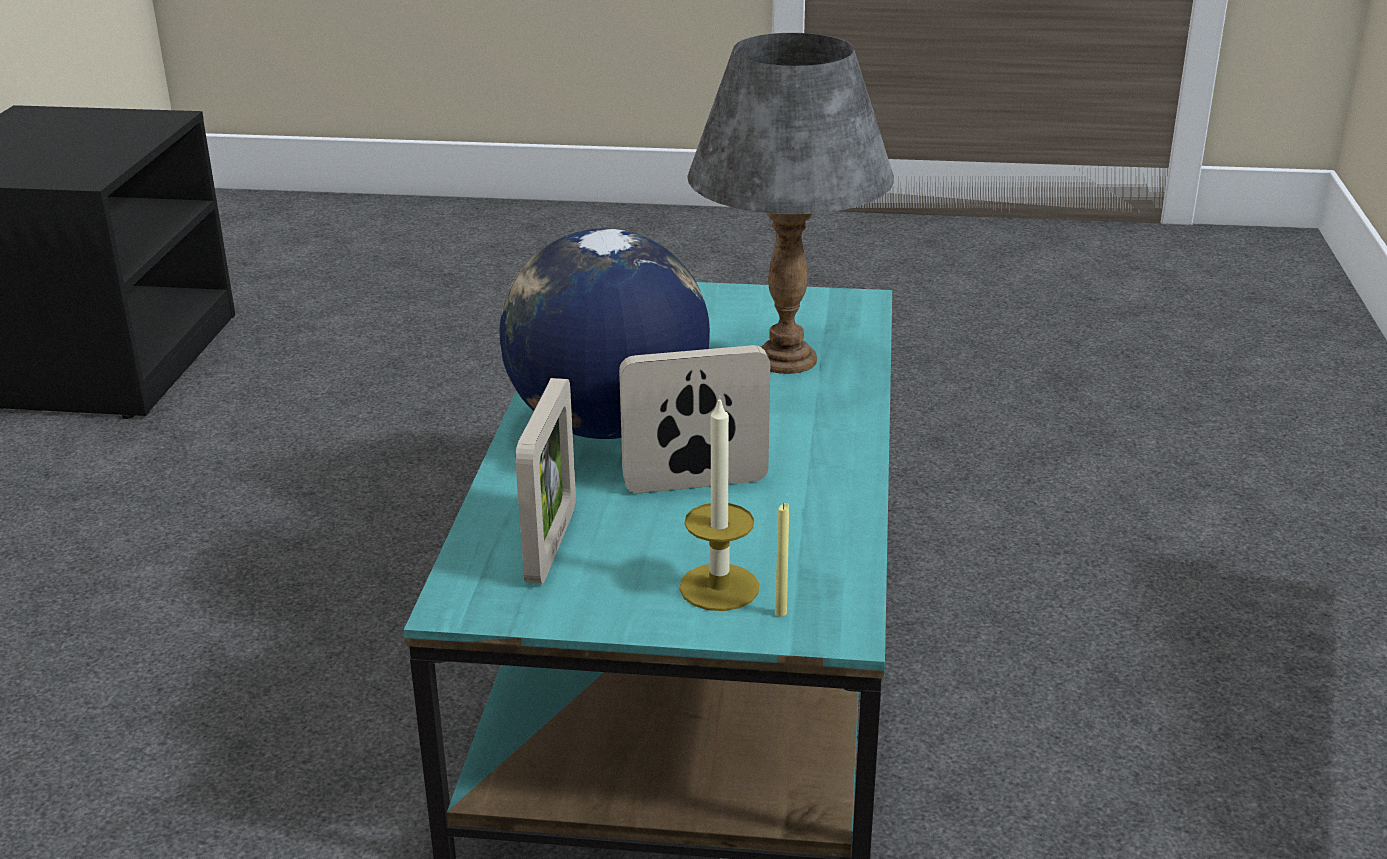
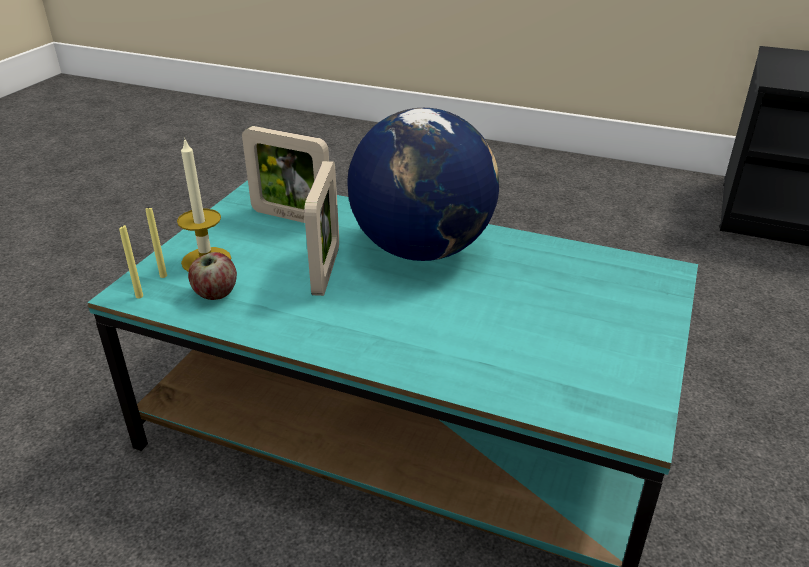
camera: 105 degrees right, 5 degrees up
(785, 359) = (505, 346): grey table lamp -> none
(799, 554) = (215, 294): none -> apple
(843, 616) = (139, 296): none -> yellow candle

